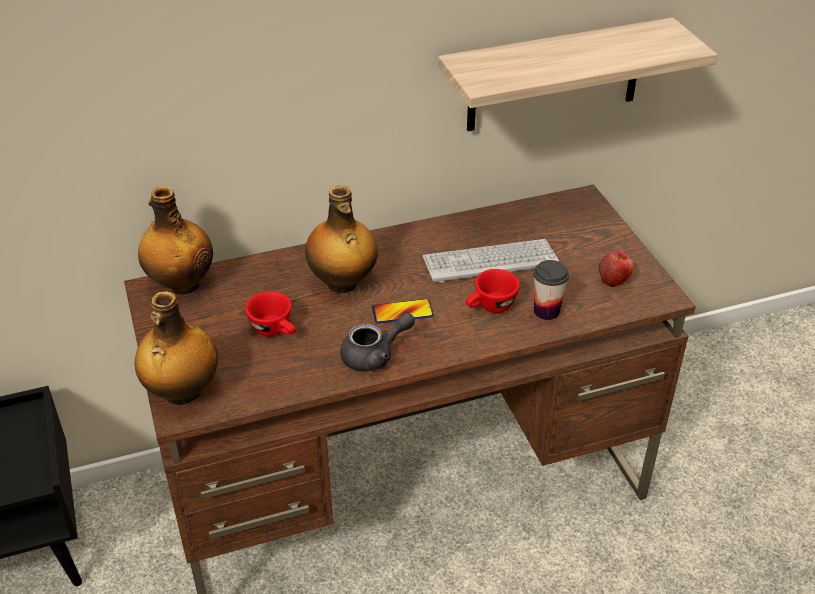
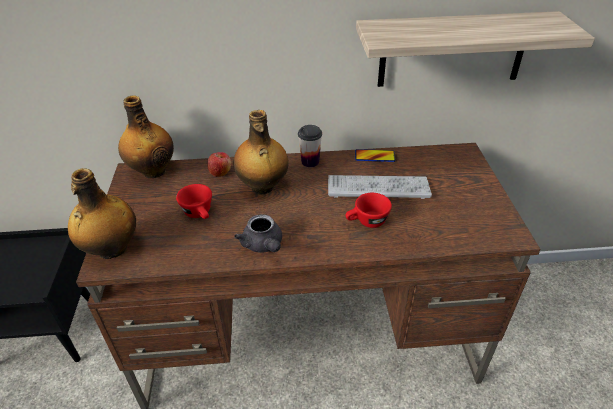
camera: 15 degrees right, 0 degrees up
(375, 355) = (263, 246): grey teapot -> grey teapot turned 75 degrees clockwise
(402, 312) = (297, 215): phone -> phone (374, 156)
(546, 311) = (411, 233): cup -> cup (310, 162)
(614, 279) = (474, 216): apple -> apple (220, 172)

